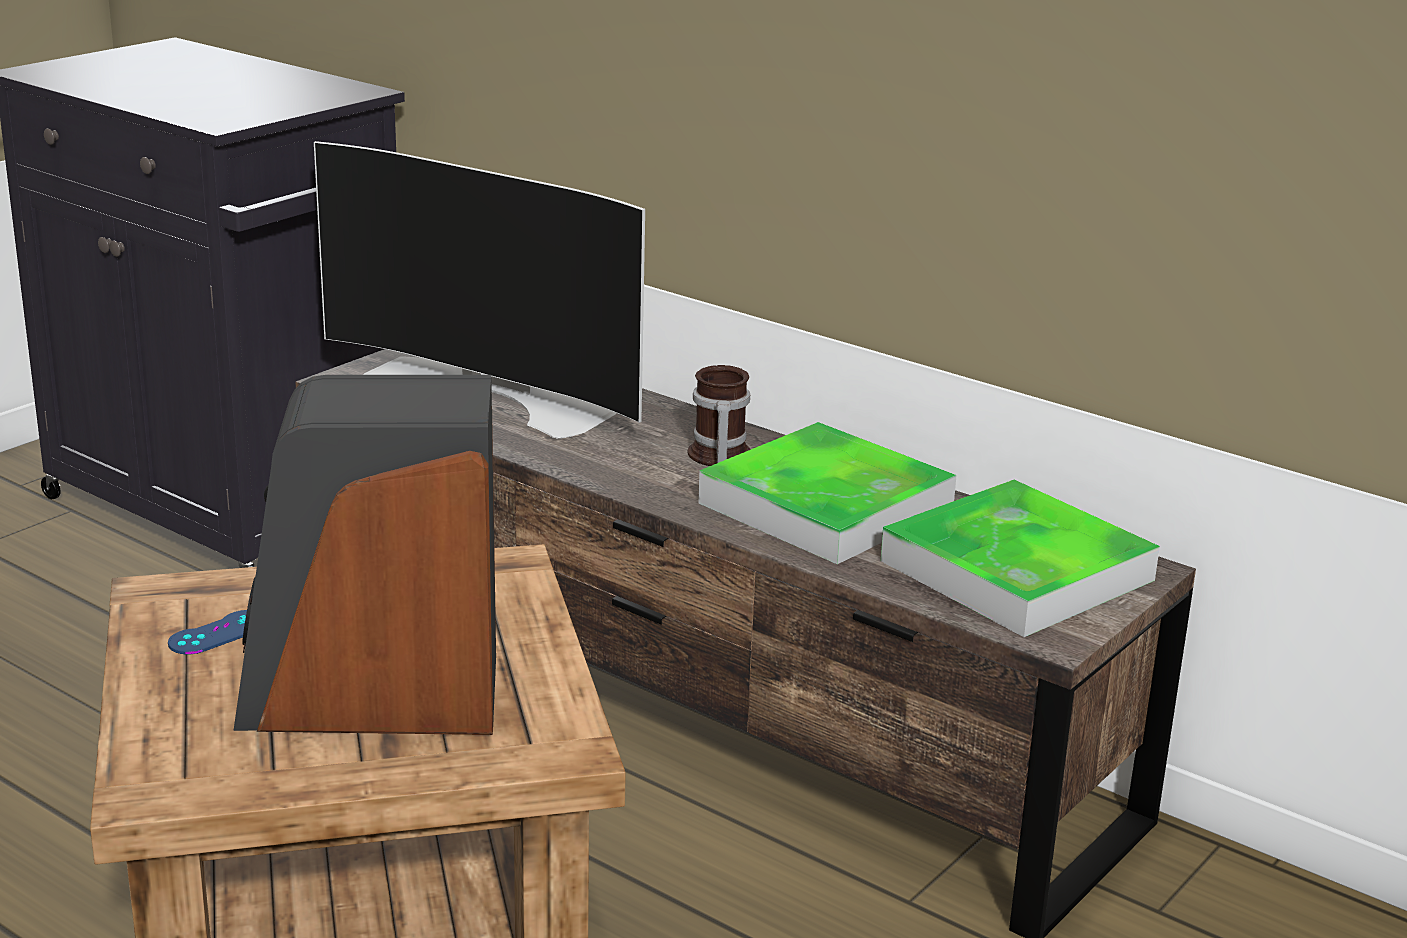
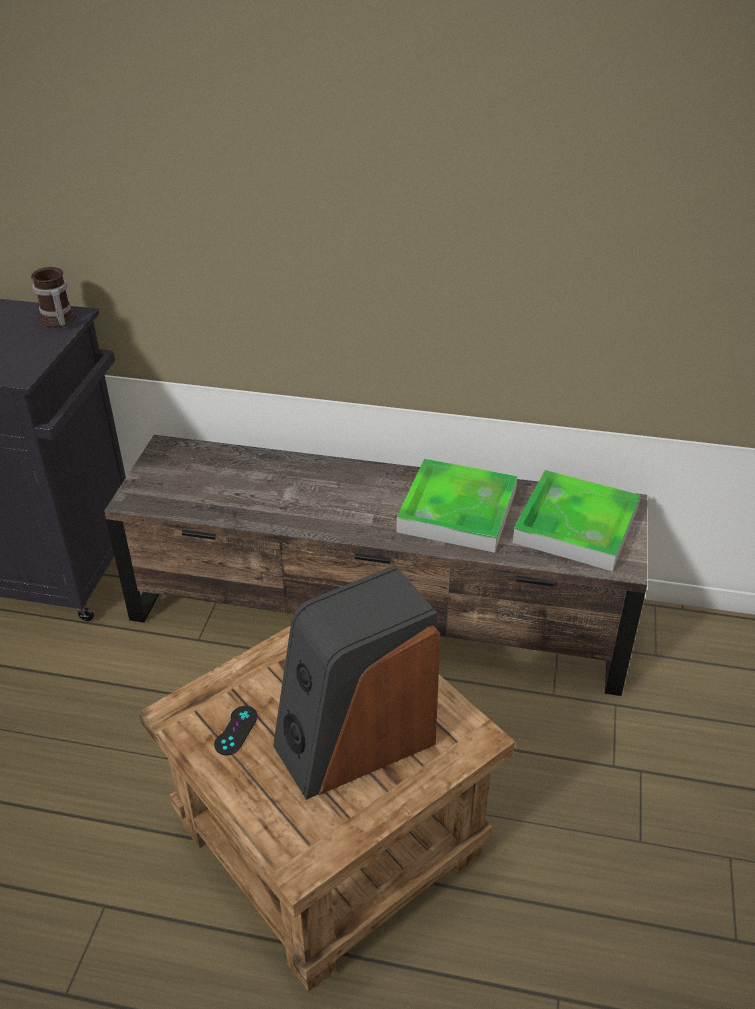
camera: 25 degrees left, 15 degrees up
(218, 633) = (236, 730): blue game controller -> black game controller
(493, 391) = (223, 481): television -> none
(716, 457) = (378, 493): mug -> mug (56, 320)

